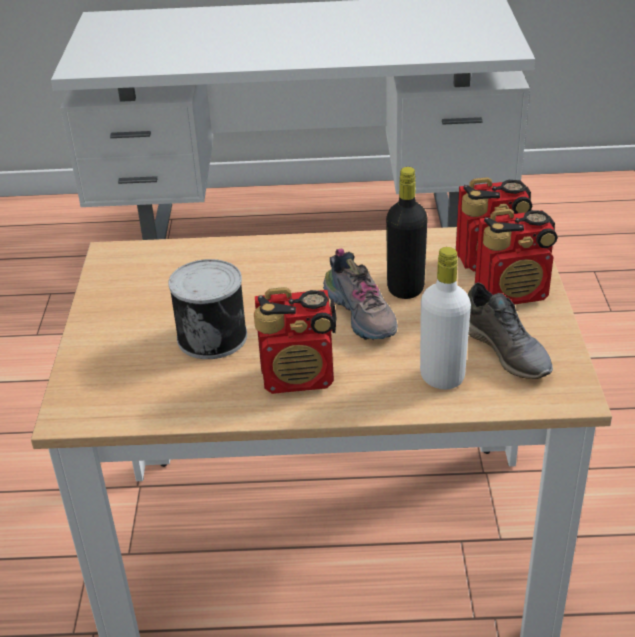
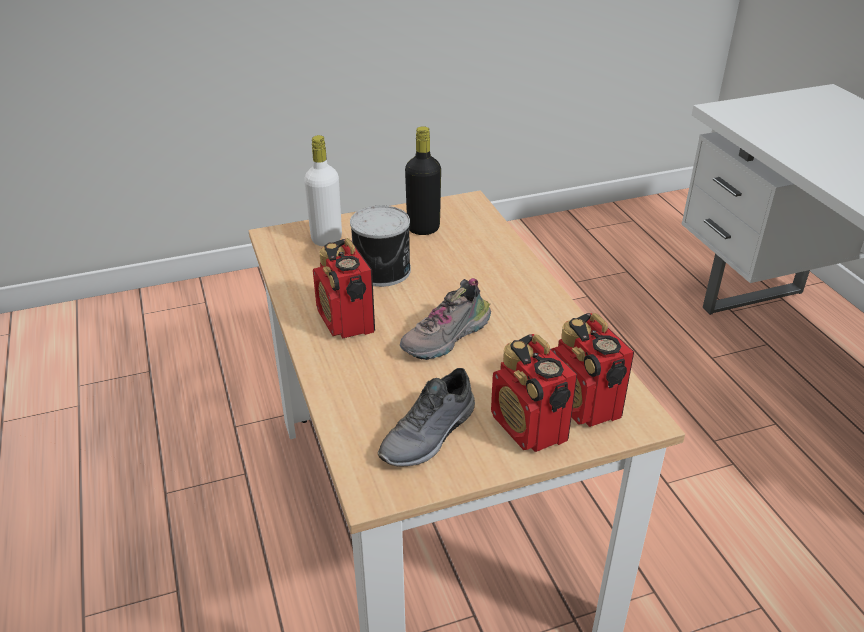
camera: 70 degrees right, 0 degrees up
(405, 289) = (499, 356): black bottle -> black bottle (423, 228)
(442, 377) = (372, 400): white bottle -> white bottle (326, 239)

